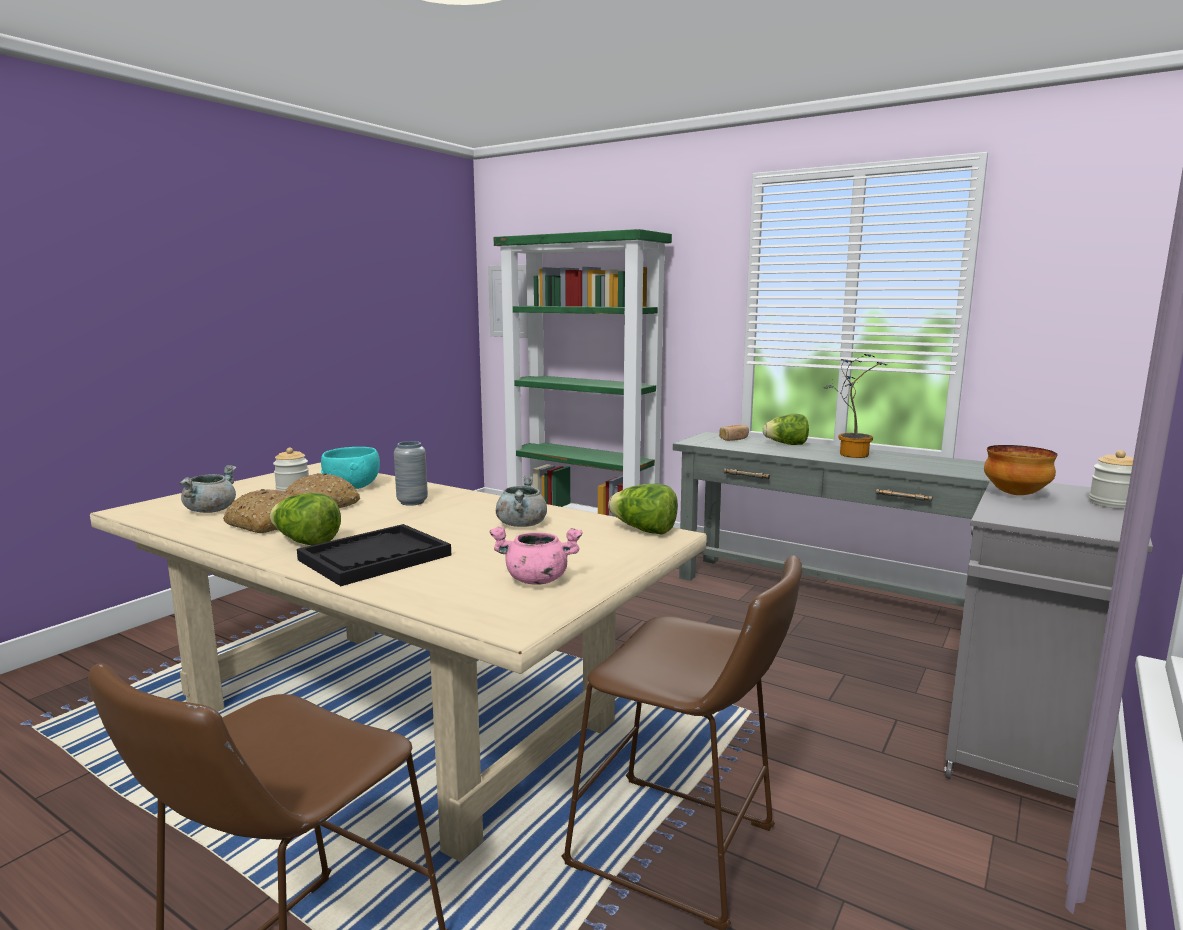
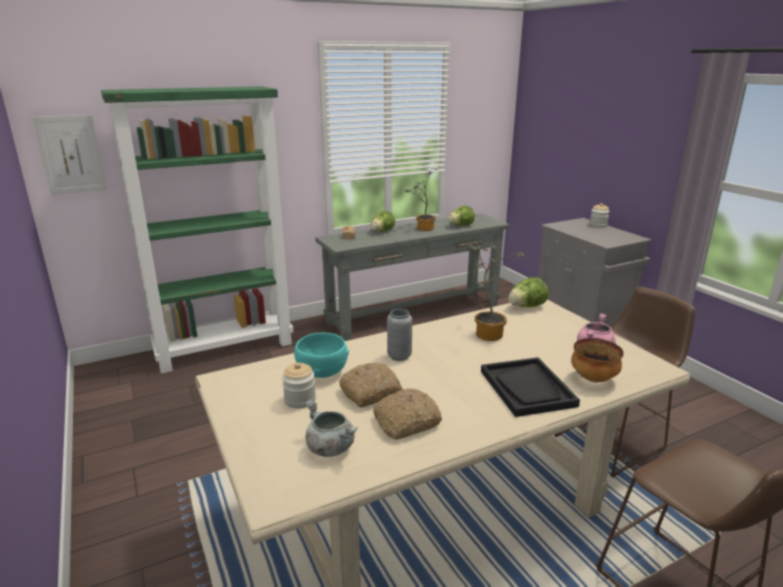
camera: 60 degrees left, 10 degrees up
(306, 542) = (473, 409): lettuce -> lettuce (460, 226)
(521, 524) = (488, 333): grey cooking pot -> potted plant
(1016, 494) = (575, 231): bowl -> bowl (594, 379)

